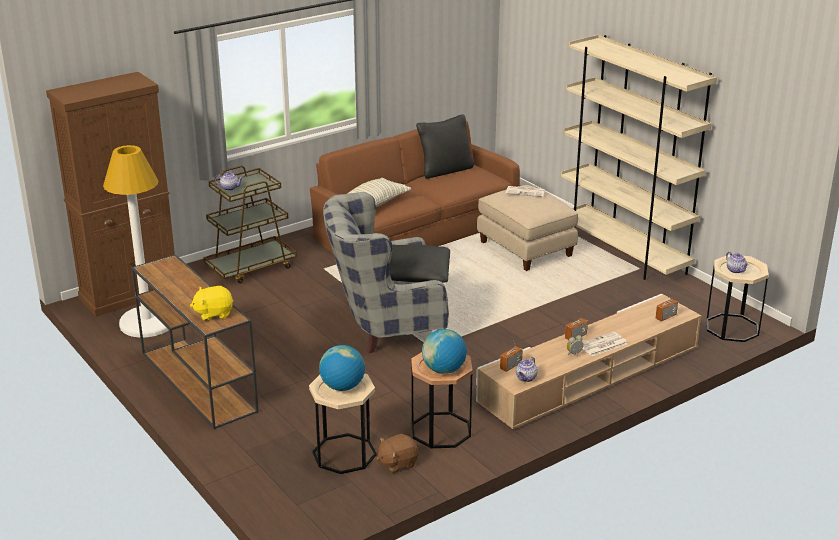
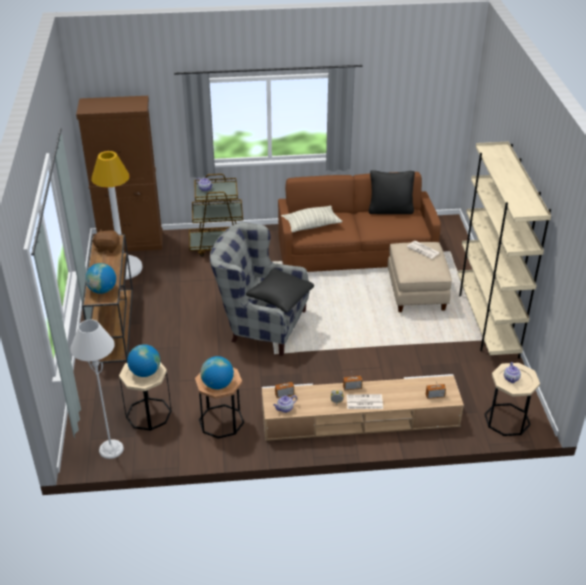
camera: 30 degrees right, 10 degrees up
(213, 313) = (102, 290): yellow plush toy -> globe
(335, 505) = (111, 449): none -> grey floor lamp
(397, 463) = (173, 435): brown plush toy -> brown plush toy (107, 248)

